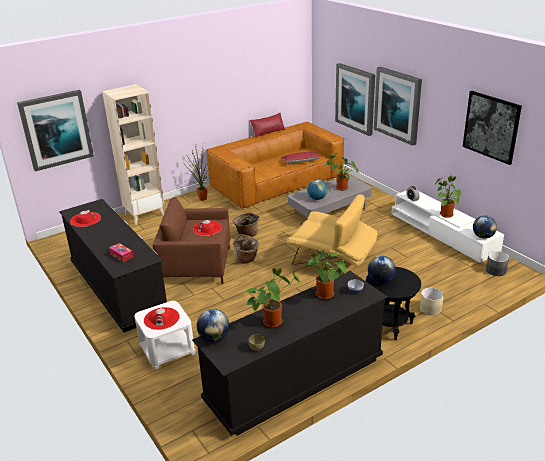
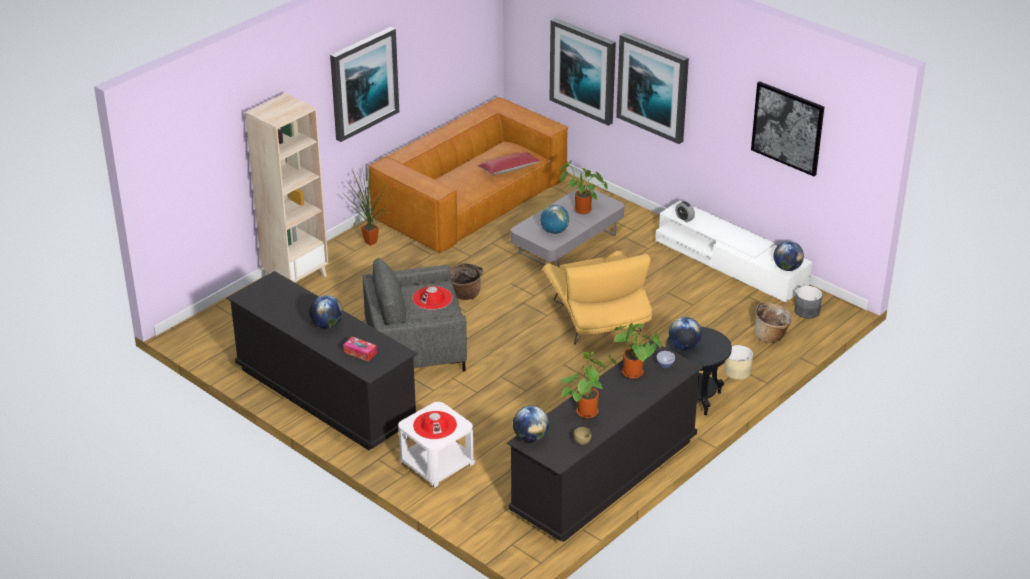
camera: 15 degrees left, 5 degrees up
(56, 129) = (187, 176): picture -> picture (363, 83)
(85, 219) = (274, 306): red hat -> none
(111, 234) = (327, 325): none -> globe
(196, 265) = (415, 348): brown armchair -> grey armchair
(246, 259) = (481, 332): basket -> basket (771, 336)
(268, 132) = (448, 124): red pillow -> none
(332, 261) = (597, 321): yellow armchair -> yellow armchair turned 60 degrees clockwise
(445, 214) = (733, 238): potted plant -> none

